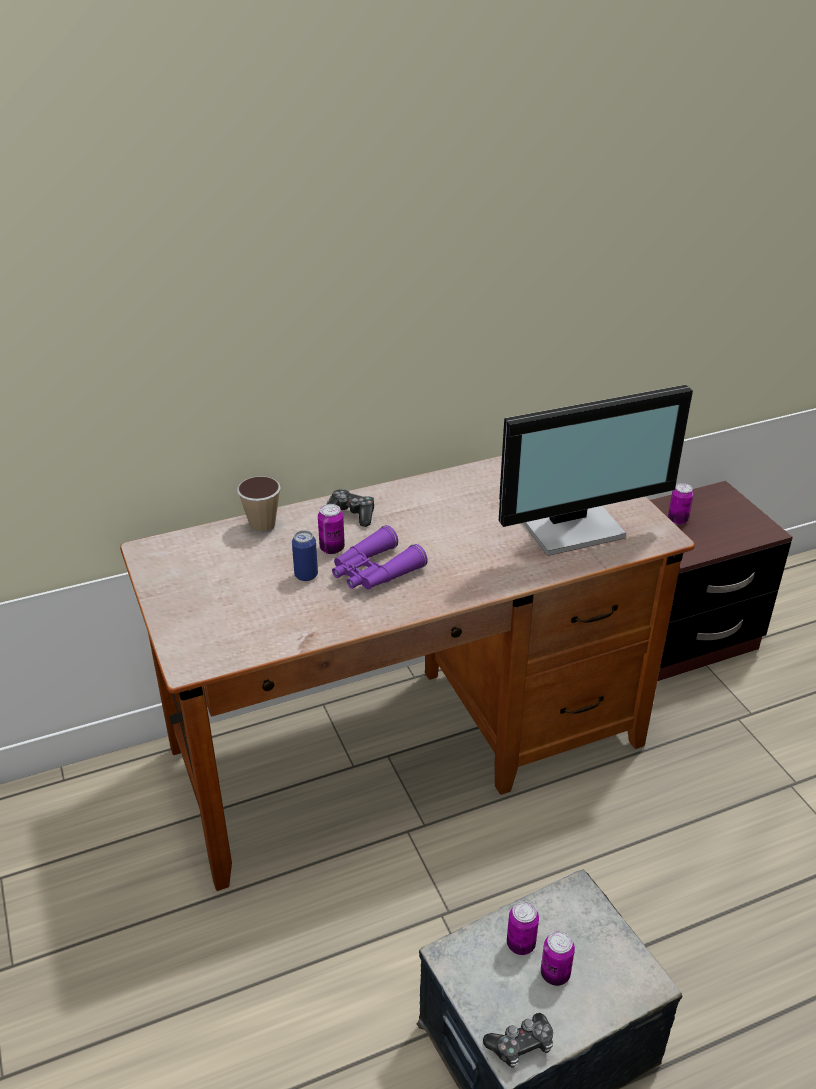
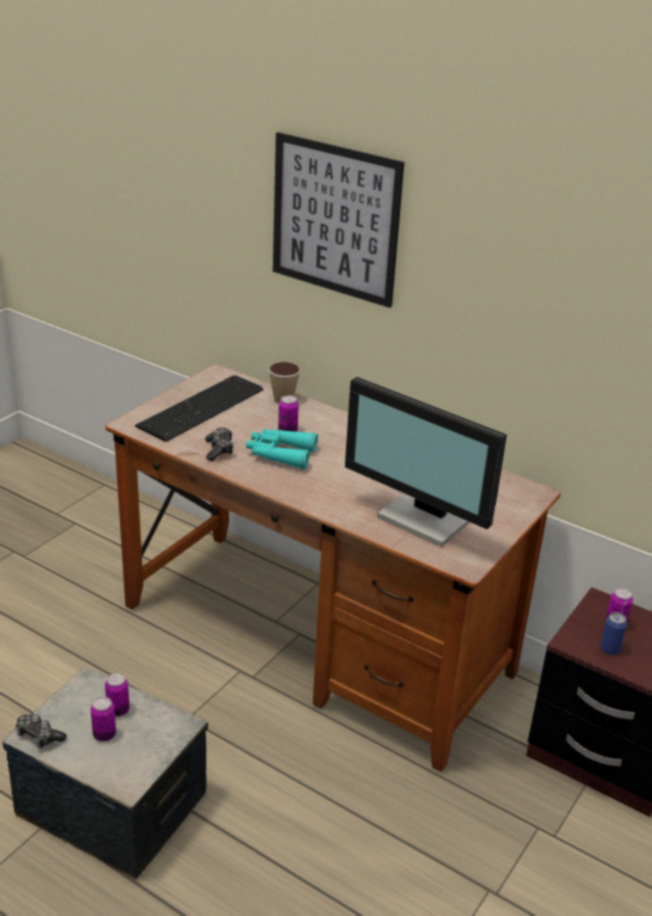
camera: 55 degrees right, 5 degrees down
(217, 590) = (204, 408): none -> keyboard
(270, 271) = (335, 219): none -> picture
(306, 575) = (250, 431): can -> can (609, 649)
(351, 514) = (333, 426): game controller -> game controller (219, 450)
(374, 572) = (280, 454): purple binoculars -> turquoise binoculars

